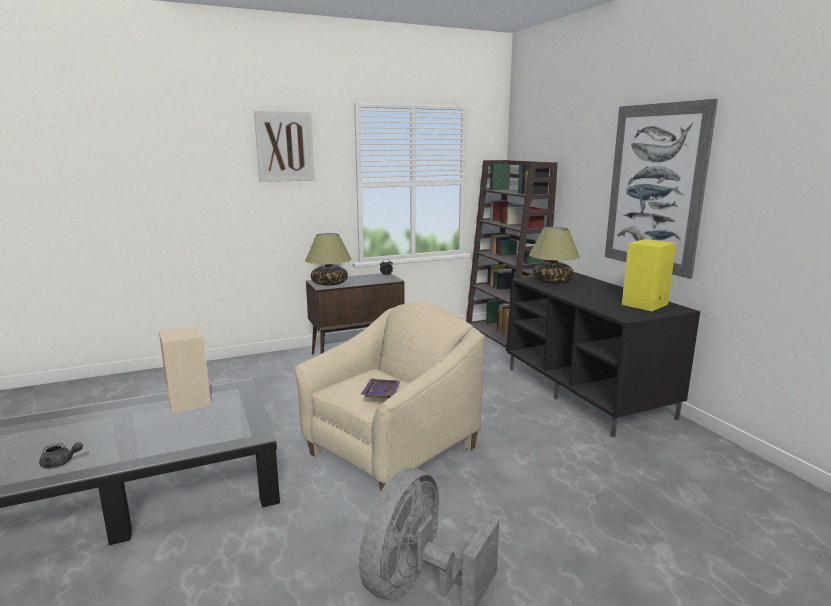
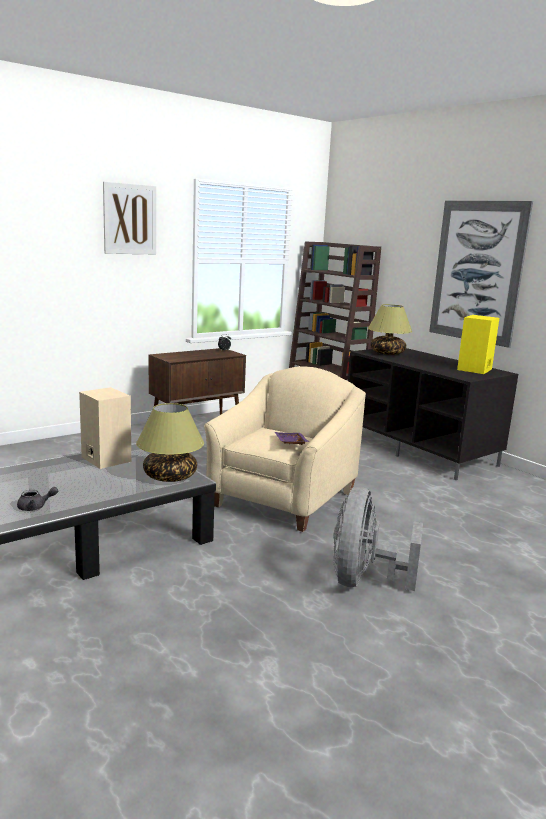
camera: 15 degrees left, 0 degrees up
(329, 283) = (176, 357): table lamp -> table lamp (170, 476)

